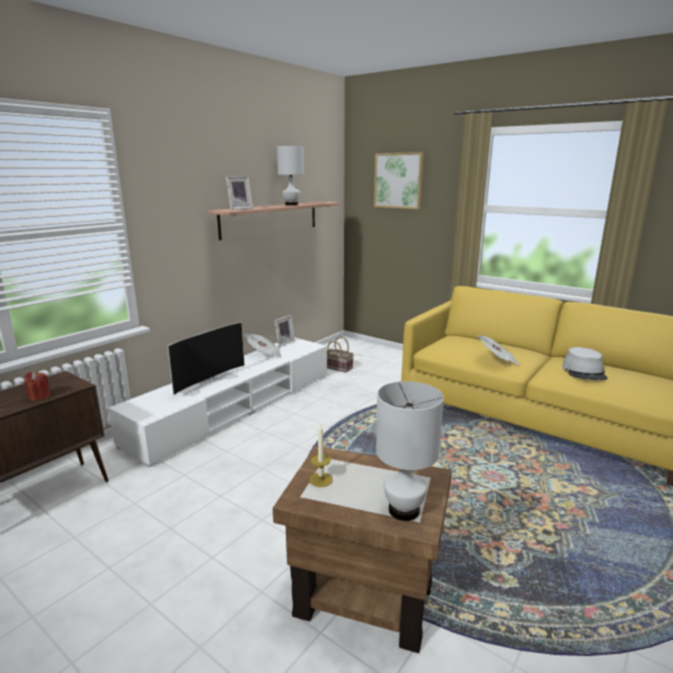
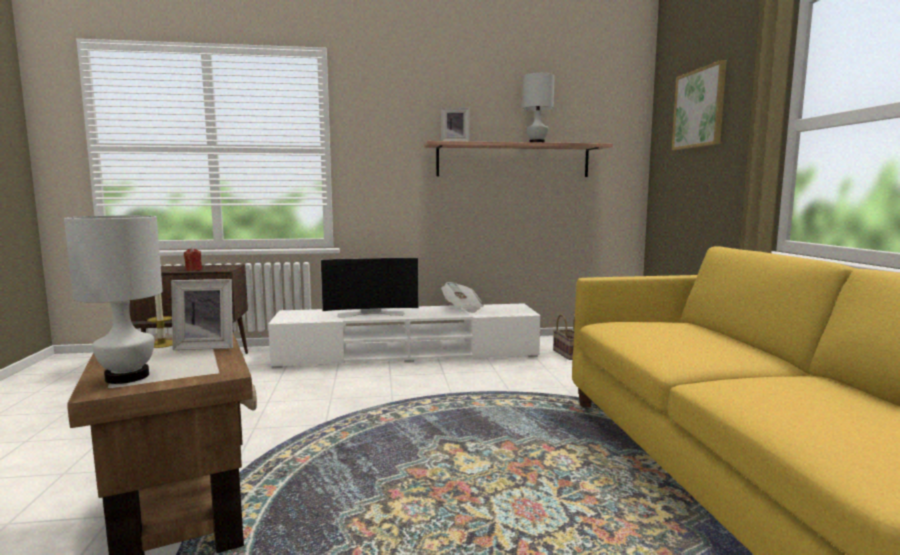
camera: 45 degrees right, 10 degrees down
(283, 343) = (501, 305): picture frame -> picture frame (206, 346)
(497, 361) = (668, 350): newspaper -> none
(584, 372) = (802, 395): grey hat -> none

